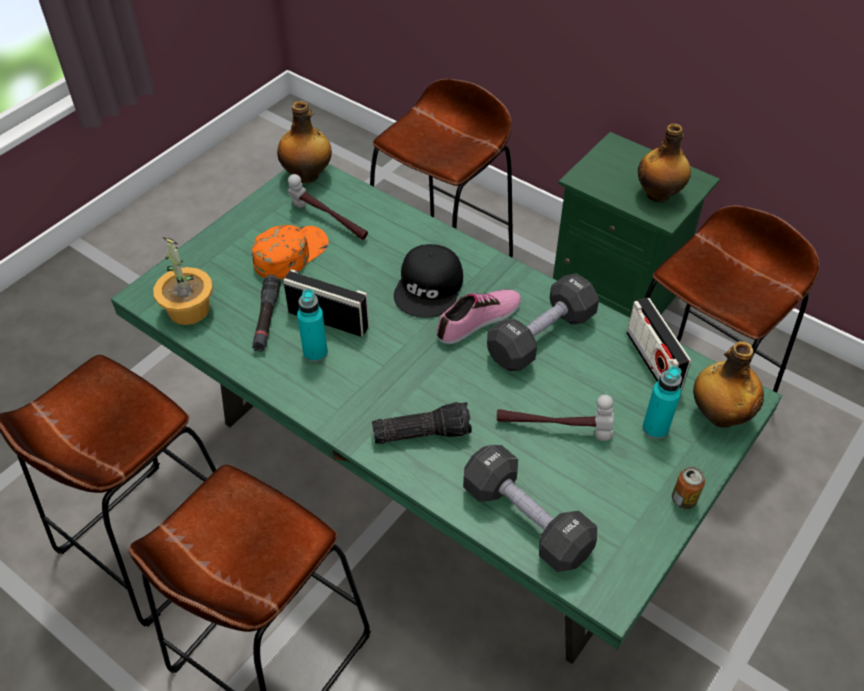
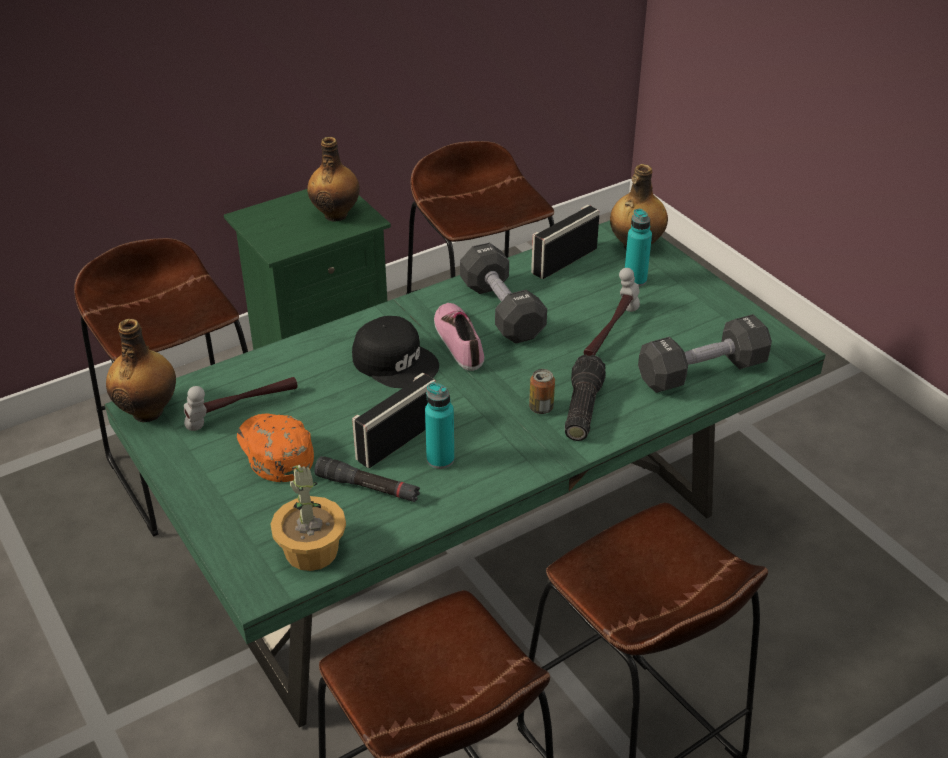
camera: 70 degrees left, 10 degrees down
(653, 362) = (564, 261): radio -> radio turned 135 degrees clockwise
(684, 499) = (710, 288): can -> can (541, 408)

